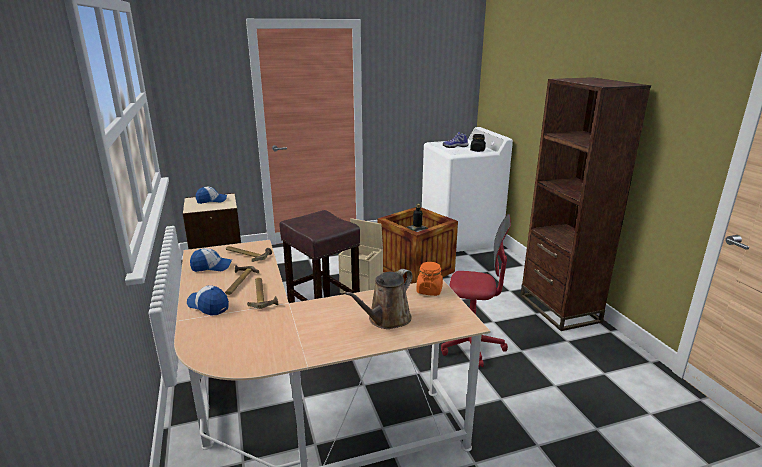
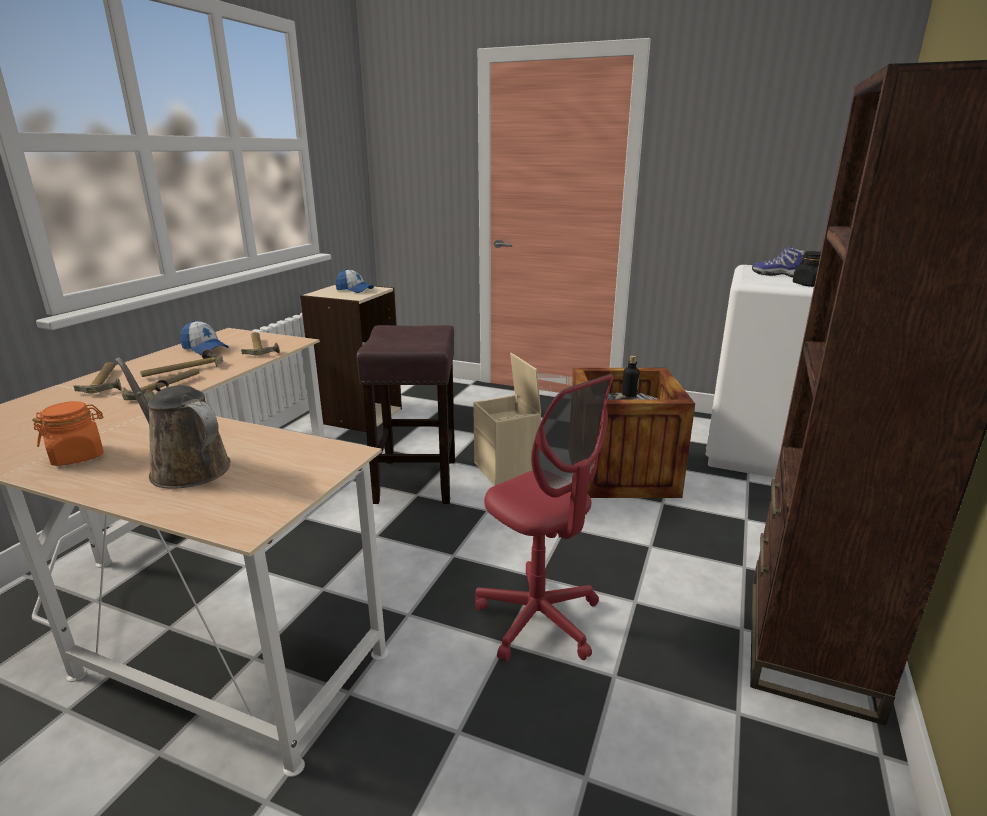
camera: 40 degrees right, 0 degrees up
(208, 306) = (107, 381): cap -> hammer
(386, 320) = (185, 467): brown watering can -> brown watering can turned 45 degrees clockwise
(429, 290) = (323, 456): orange jar -> orange jar (78, 456)

